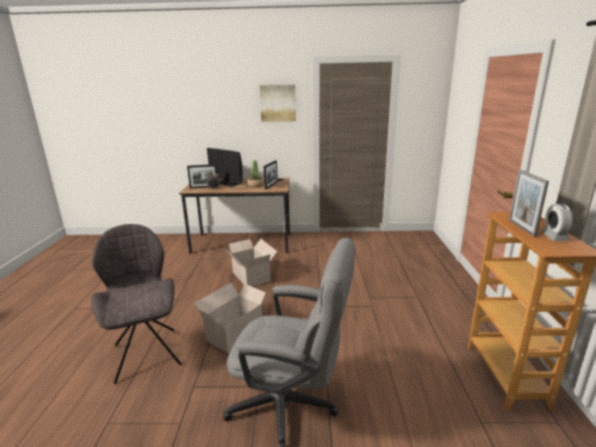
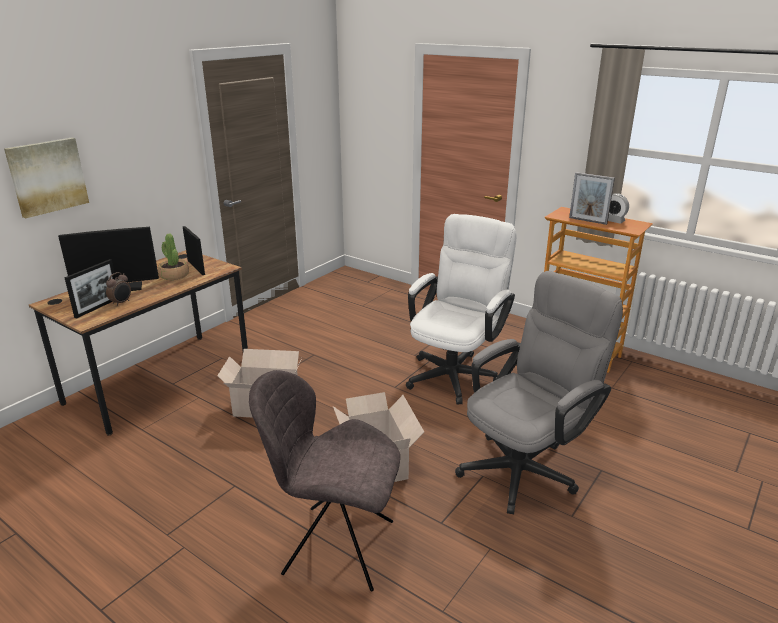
camera: 55 degrees left, 5 degrees up
(278, 103) = (152, 131): picture -> picture (47, 176)
(373, 322) = (456, 372): none -> white office chair

